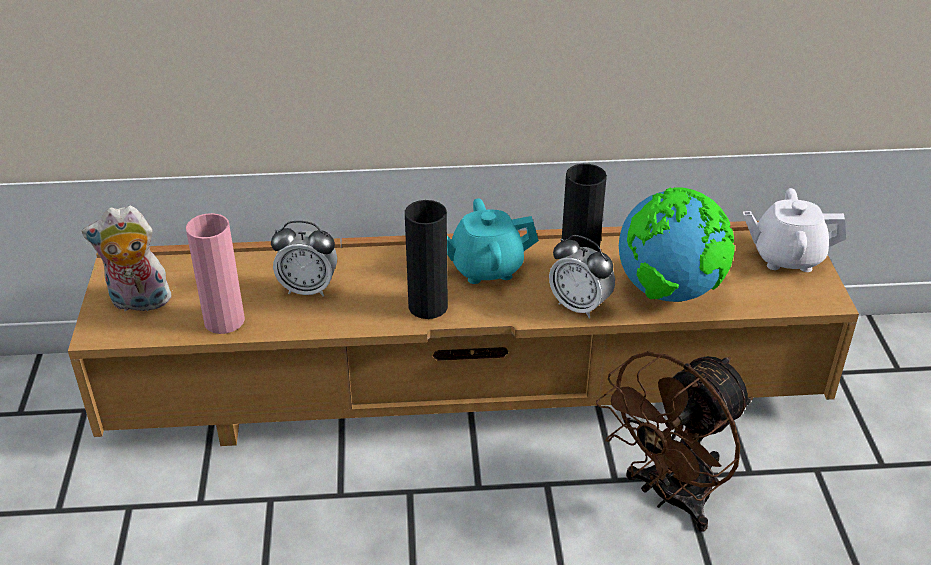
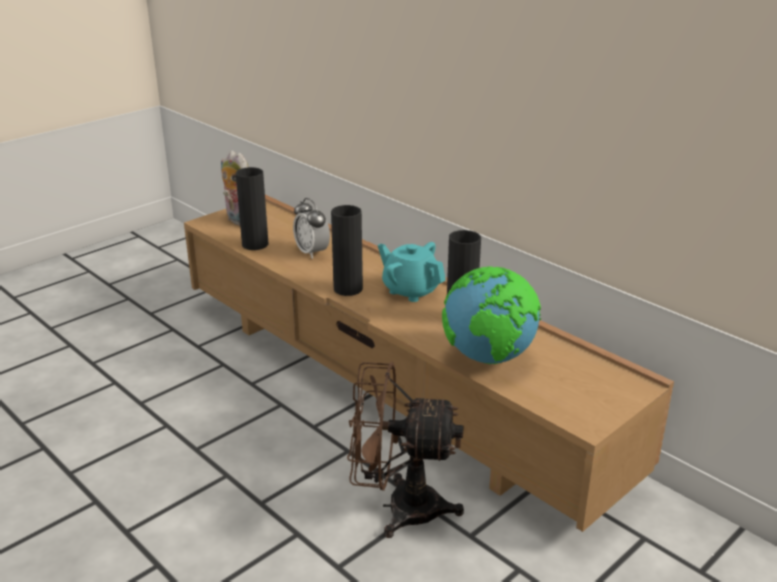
camera: 50 degrees right, 10 degrees down
(224, 321) = (255, 244): pink vase -> black vase
(579, 306) = (423, 333): alarm clock -> none
(786, 257) = (609, 390): white teapot -> none

